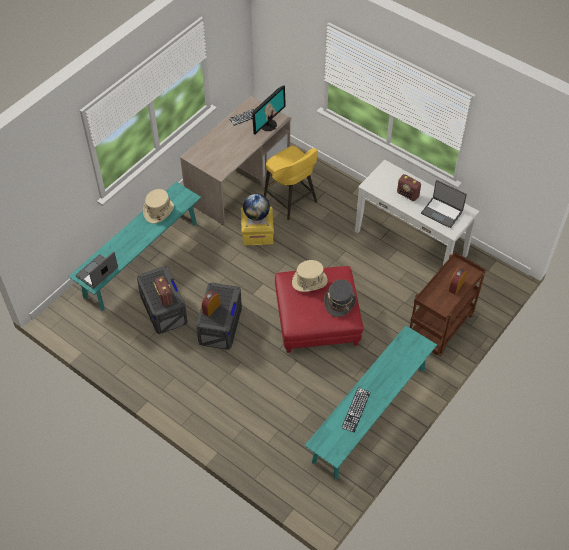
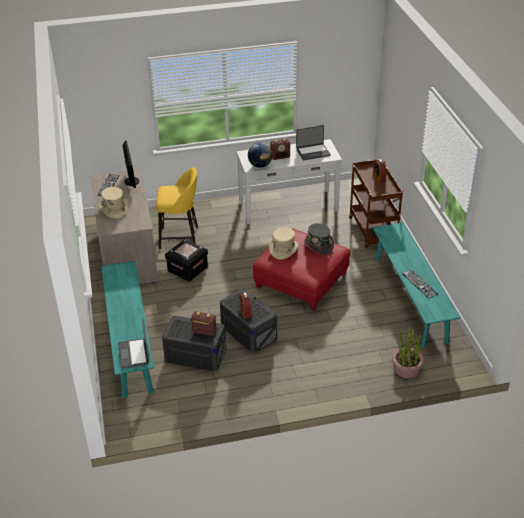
camera: 50 degrees left, 15 degrees down
(158, 211) = (117, 289): beige hat -> beige hat (114, 209)
(256, 215) = (184, 249): globe -> globe (260, 165)
(257, 233) = (187, 269): yellow storage box -> black storage box
(274, 465) = (406, 369): none -> potted plant

